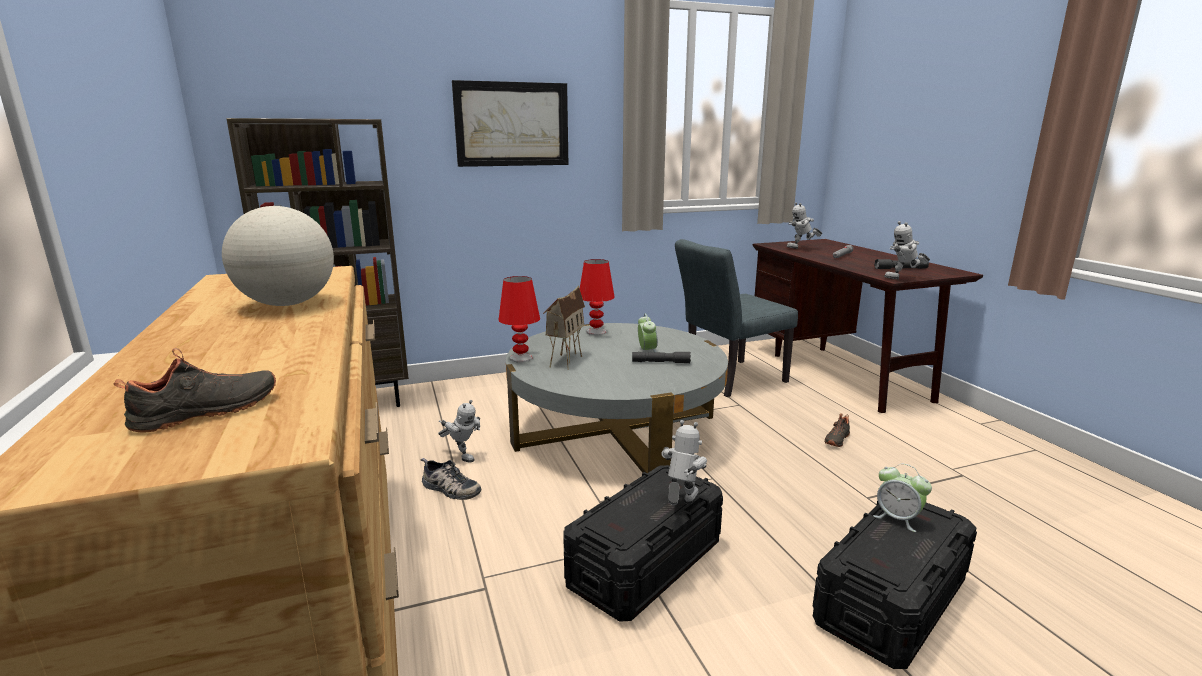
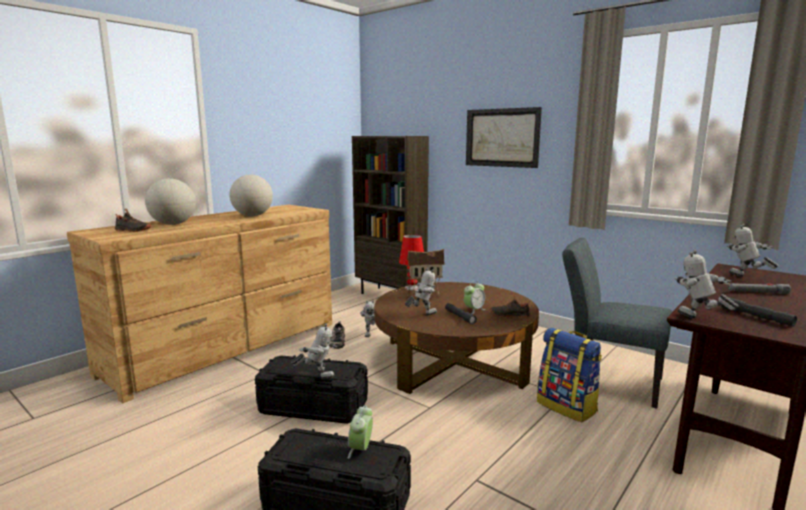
camera: 60 degrees right, 5 degrees down
(217, 367) = (173, 224): none -> globe
(596, 332) = (487, 292): red table lamp -> none
(615, 430) = (453, 361): grey coffee table -> brown coffee table
(631, 377) = (422, 315): none -> toy robot
(762, 412) = (567, 407): none -> backpack
(836, 439) = (566, 451): black shoe -> black shoe (509, 315)

